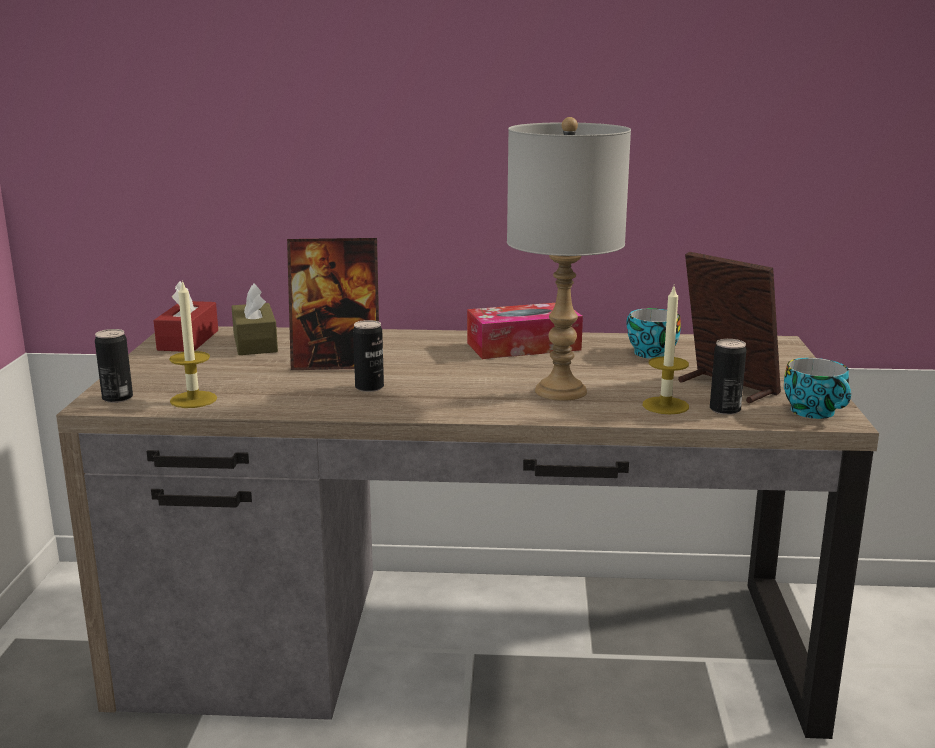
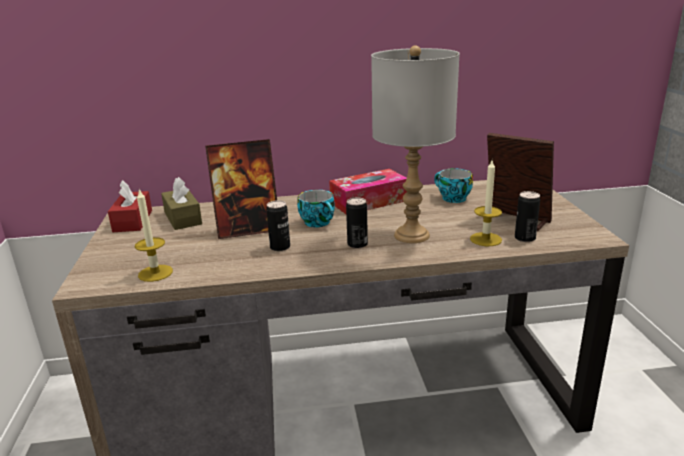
camera: 10 degrees left, 5 degrees up
(117, 398) = (96, 278): can -> can (357, 244)
(816, 412) = (581, 233): cup -> cup (319, 222)

